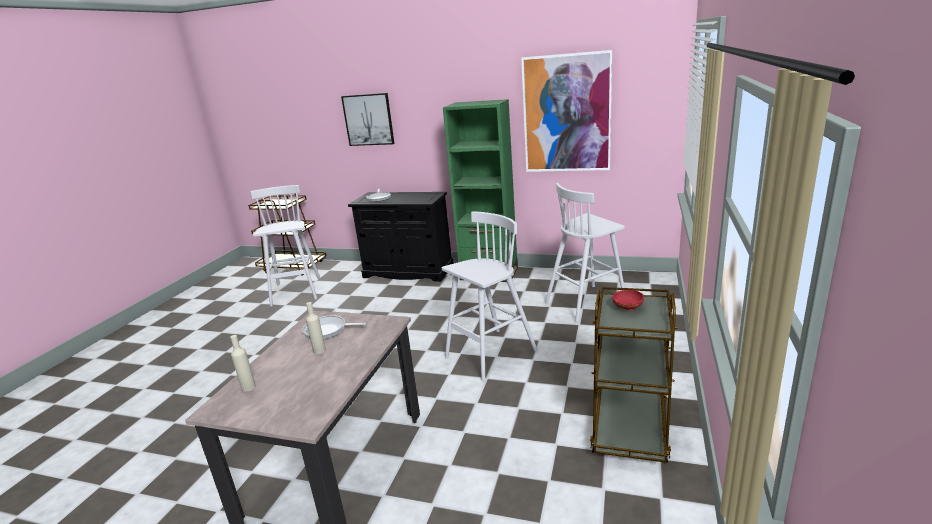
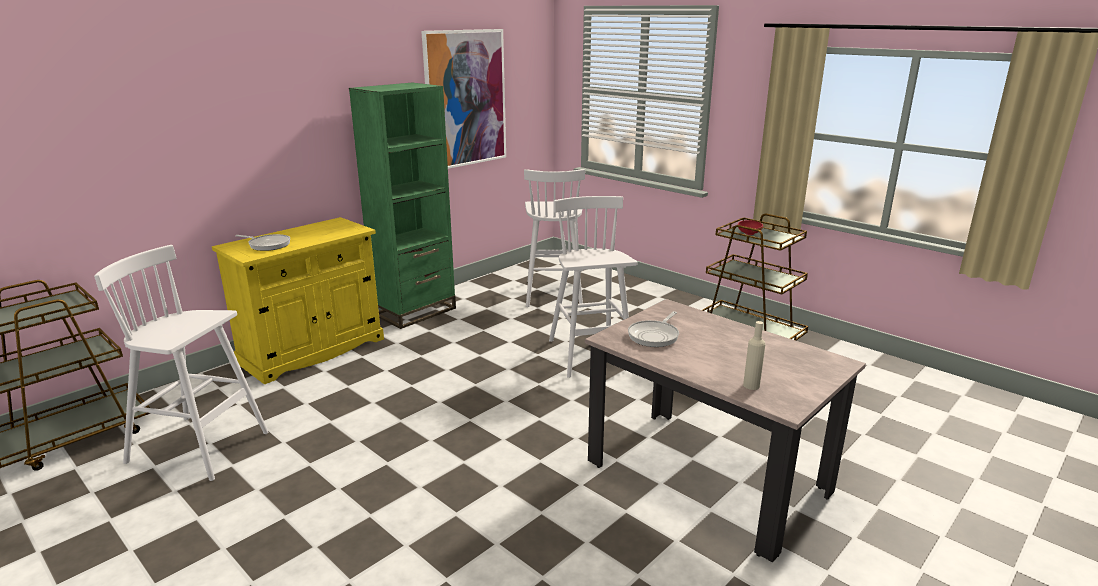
camera: 65 degrees left, 0 degrees up
(319, 350) = (699, 344): beige bottle -> none
(368, 119) = (208, 120): picture -> none
(408, 271) = (312, 350): black cabinet -> yellow cabinet

